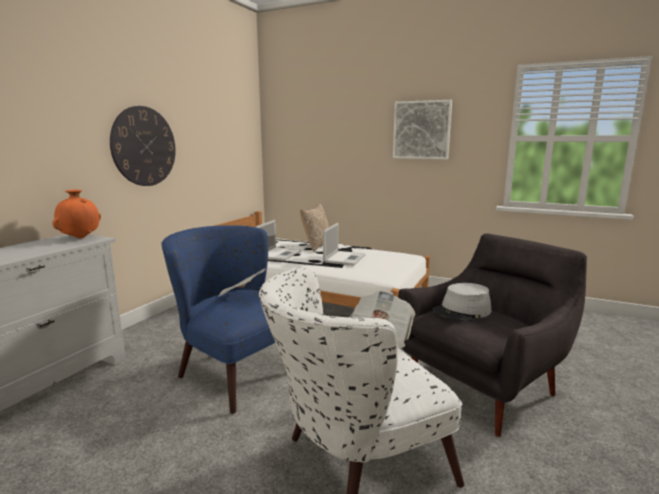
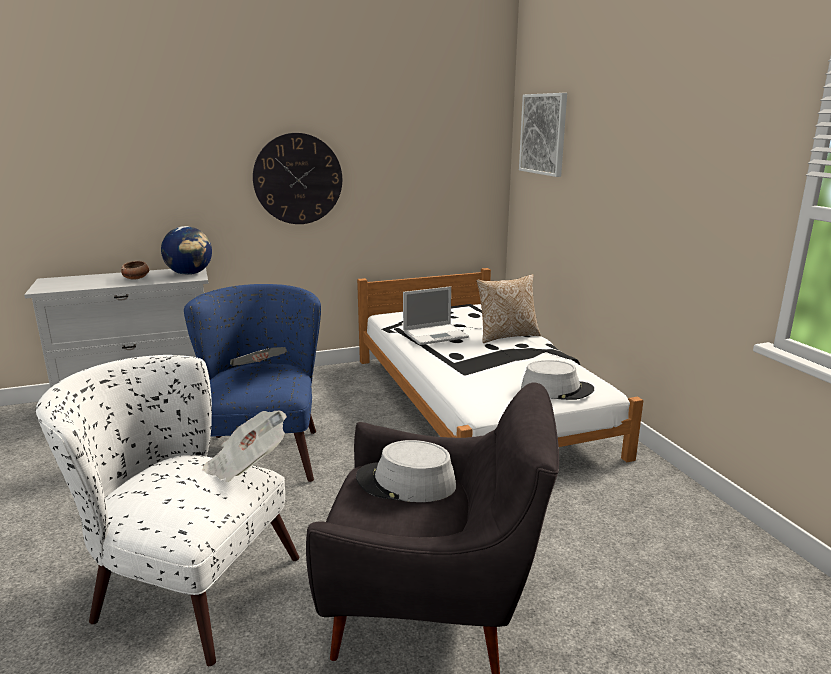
camera: 45 degrees right, 5 degrees up
(29, 250) = (136, 278): none -> bowl
(80, 238) = (190, 274): orange vase -> globe
(345, 258) = (496, 363): laptop -> none
(396, 261) = (556, 389): none -> grey hat
(421, 130) = (673, 174): picture -> picture (543, 134)

